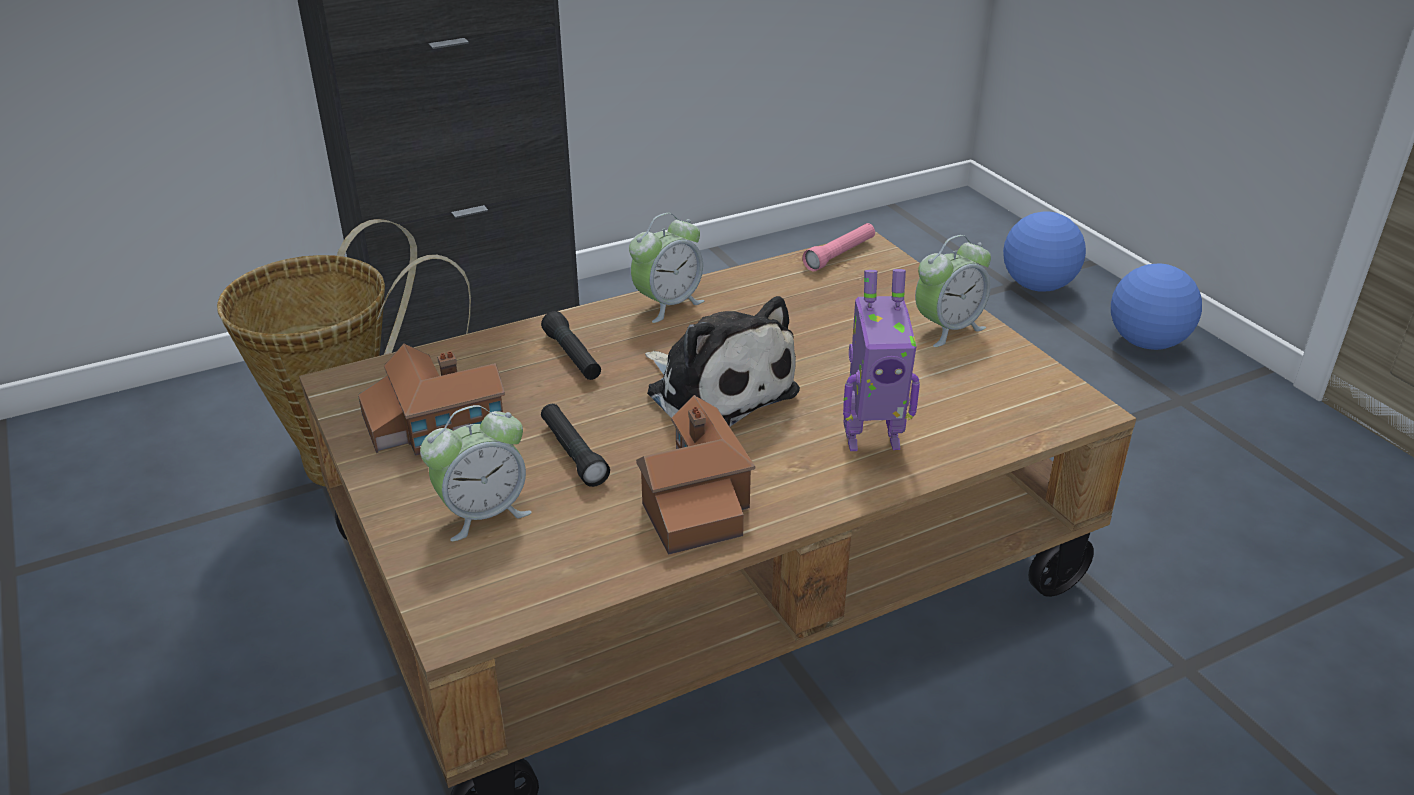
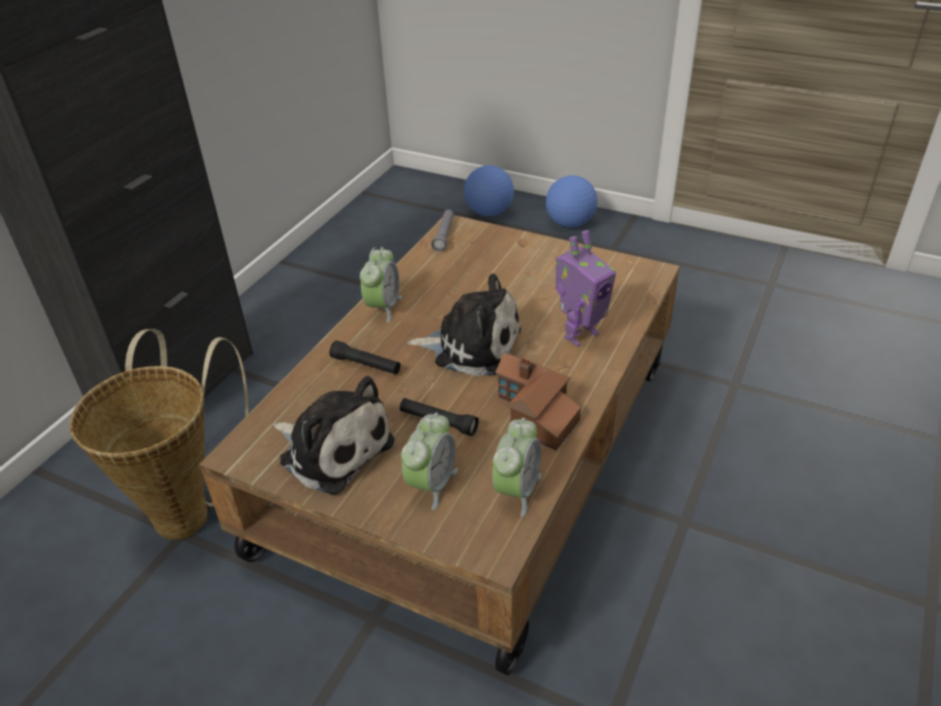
camera: 35 degrees left, 5 degrees up
(433, 424) = (333, 449): toy house -> plush toy
(840, 255) = (444, 235): pink flashlight -> grey flashlight
(947, 329) = (547, 256): alarm clock -> alarm clock (517, 490)

